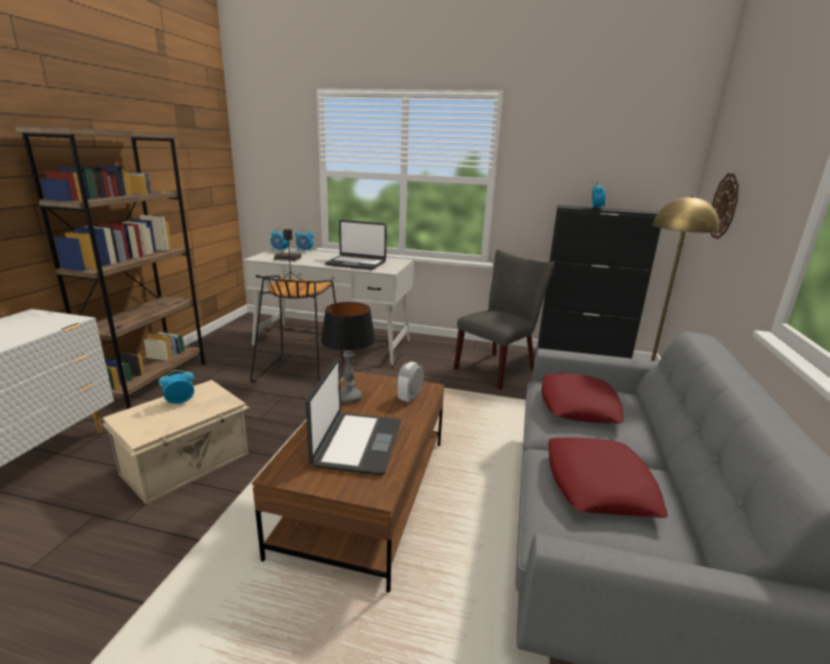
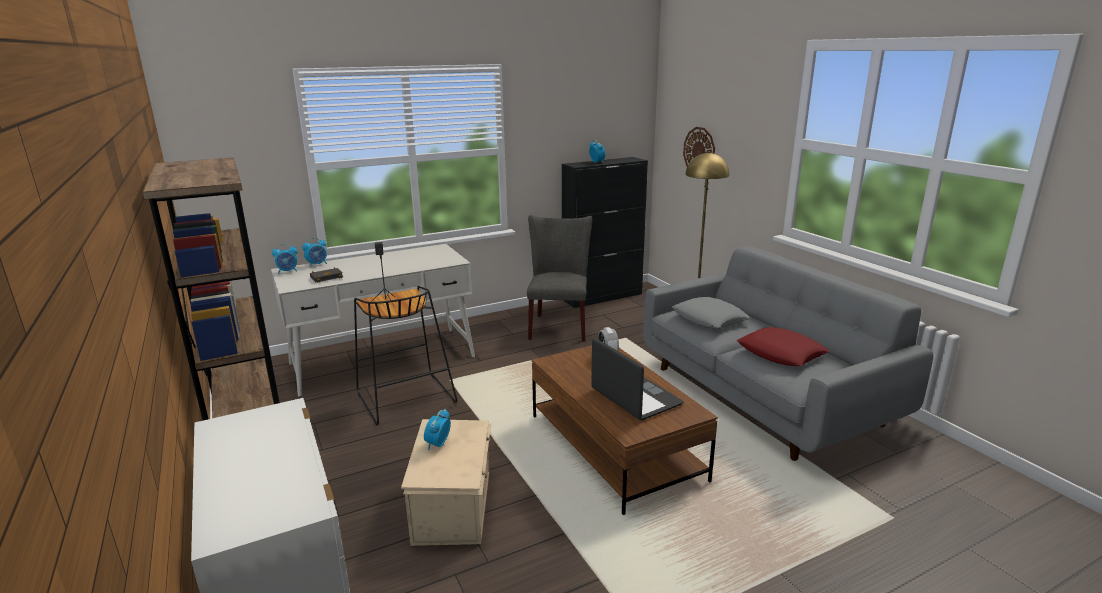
camera: 40 degrees left, 0 degrees up
(349, 398) = (572, 376): table lamp -> none
(356, 263) = (408, 262): laptop -> none
(578, 406) = (709, 319): red pillow -> grey pillow

